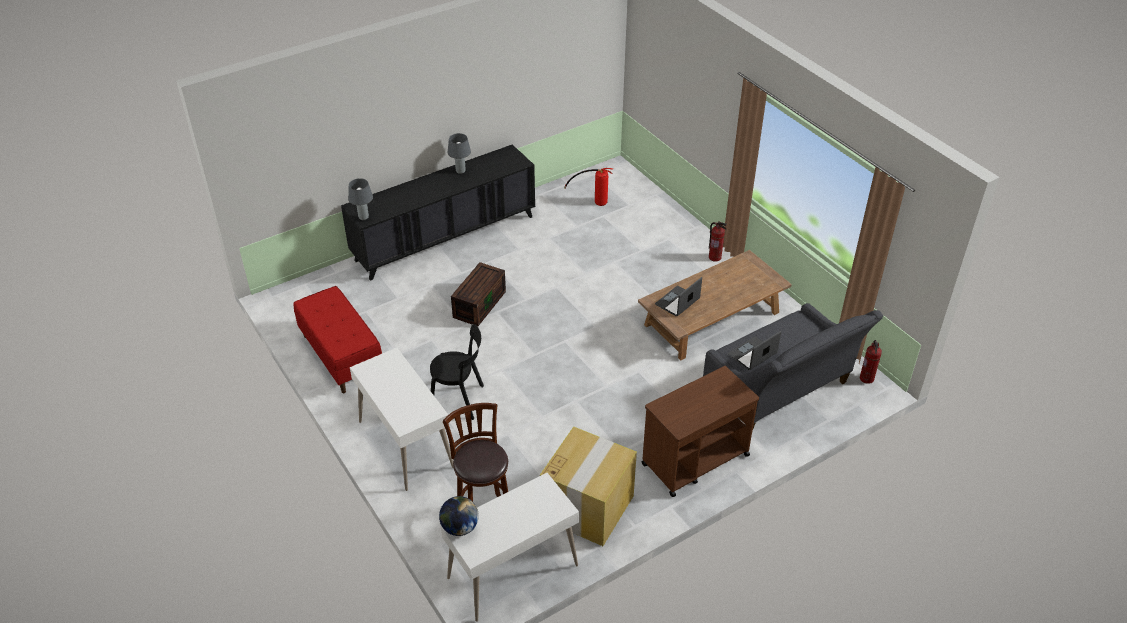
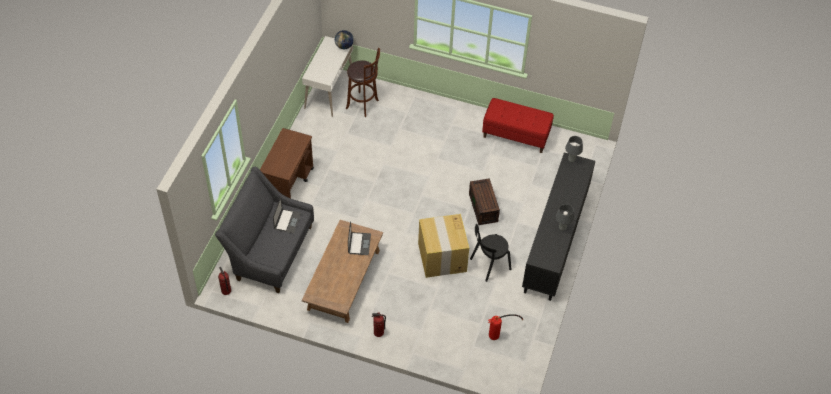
camera: 140 degrees right, 10 degrees up
(405, 444) = (432, 113): white desk -> none
(460, 400) = (432, 148): black chair -> black chair (488, 265)
(588, 506) = (321, 135): cardboard box -> cardboard box (442, 258)

